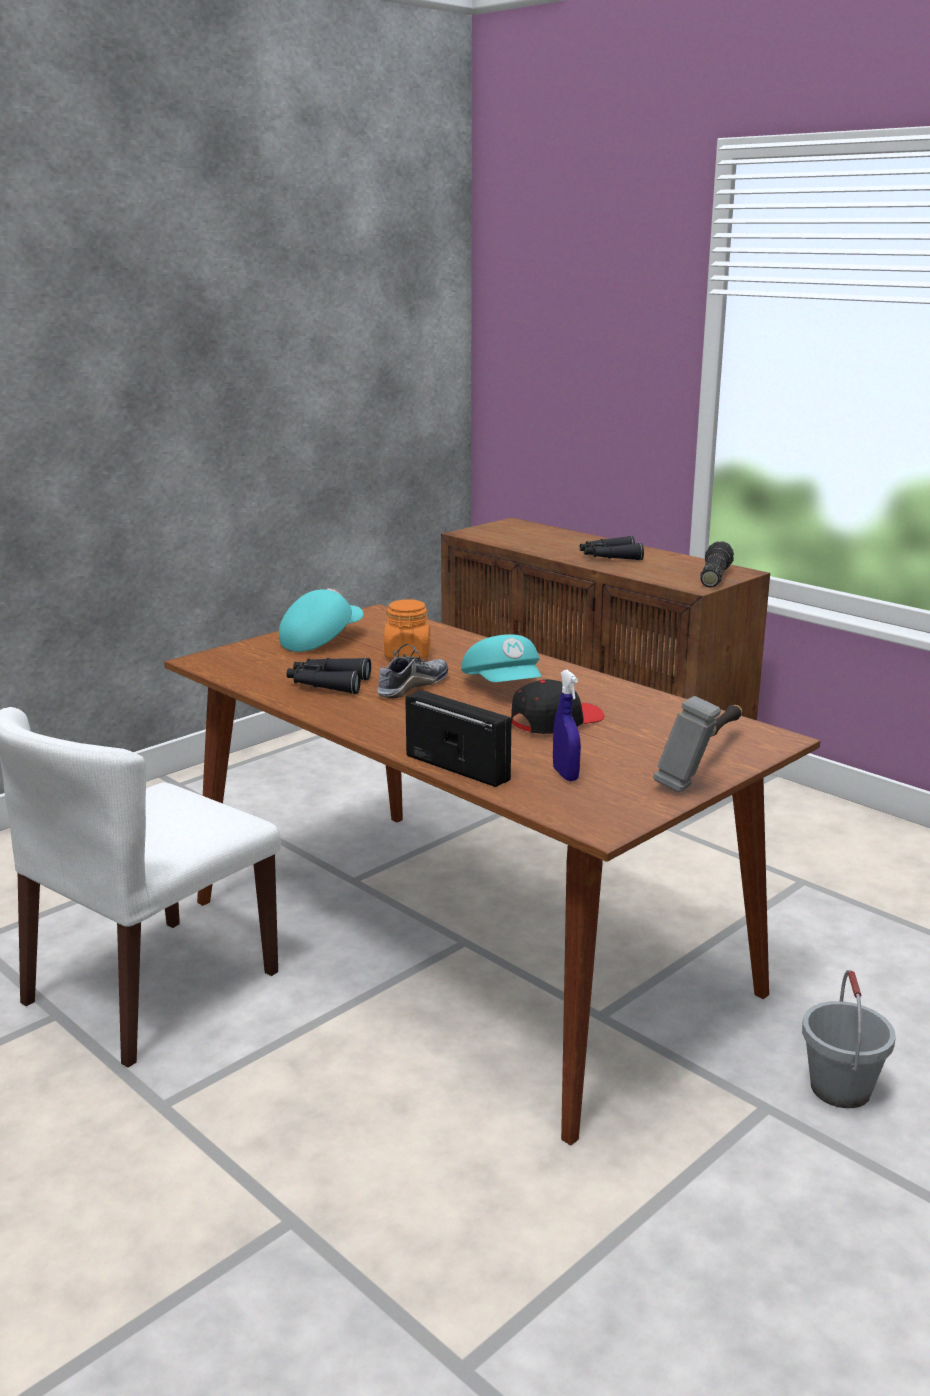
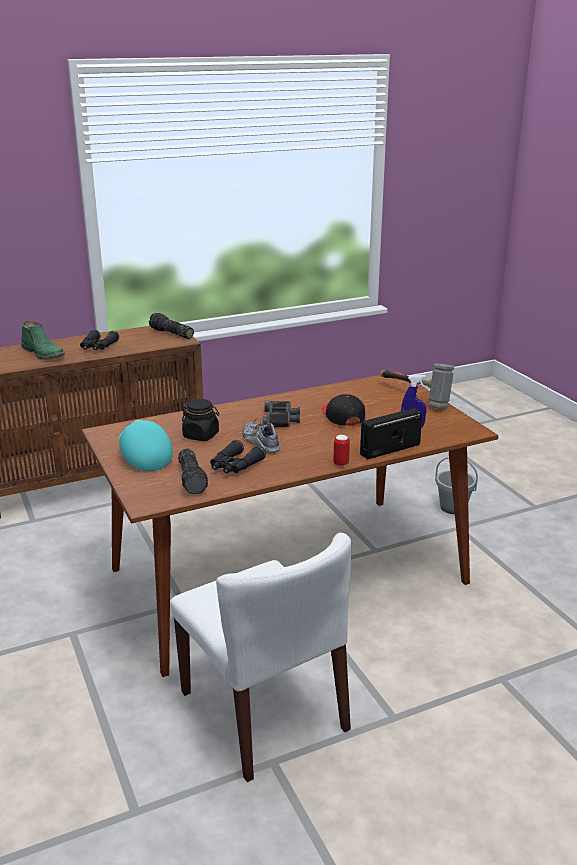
camera: 70 degrees left, 5 degrees up
(277, 670) = (193, 479): none -> flashlight
(378, 741) = (341, 464): none -> can
(407, 654) = (201, 435): orange jar -> black jar
(504, 686) = (281, 419): turquoise cap -> black binoculars
(555, 543) = (44, 353): none -> green boot

